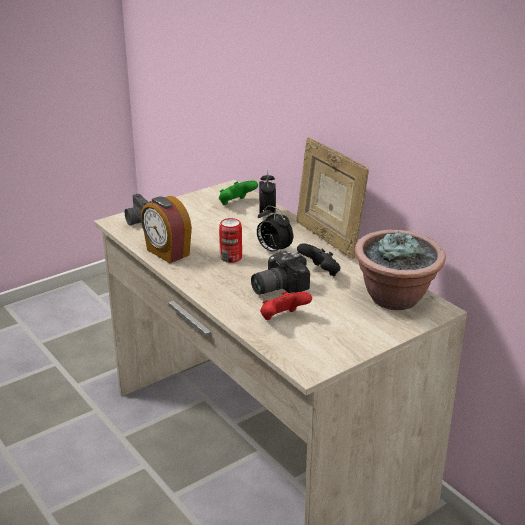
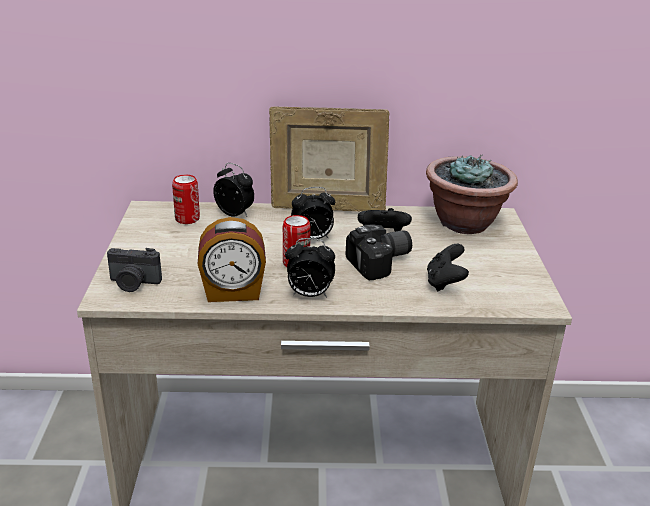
camera: 55 degrees left, 0 degrees up
(197, 276) = (309, 295): none -> alarm clock
(236, 203) = (187, 219): green game controller -> can
(276, 286) = (382, 263): camera -> camera turned 120 degrees counterclockwise
(282, 319) = (444, 283): red game controller -> black game controller

